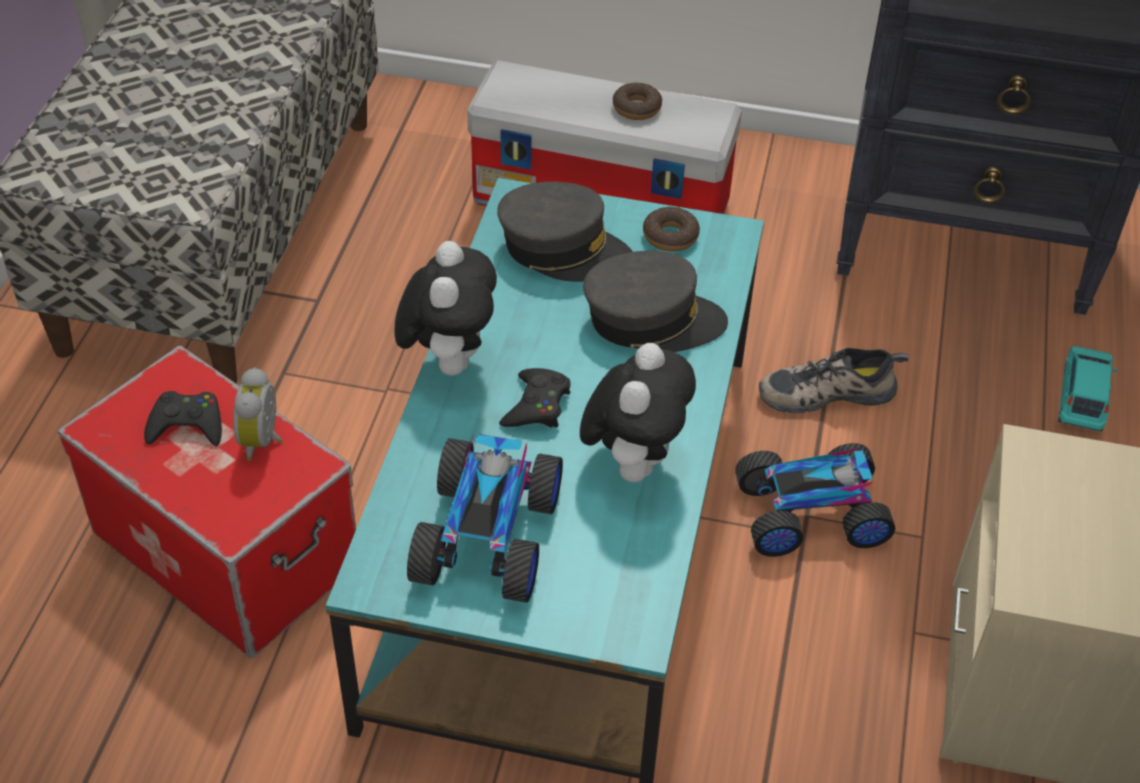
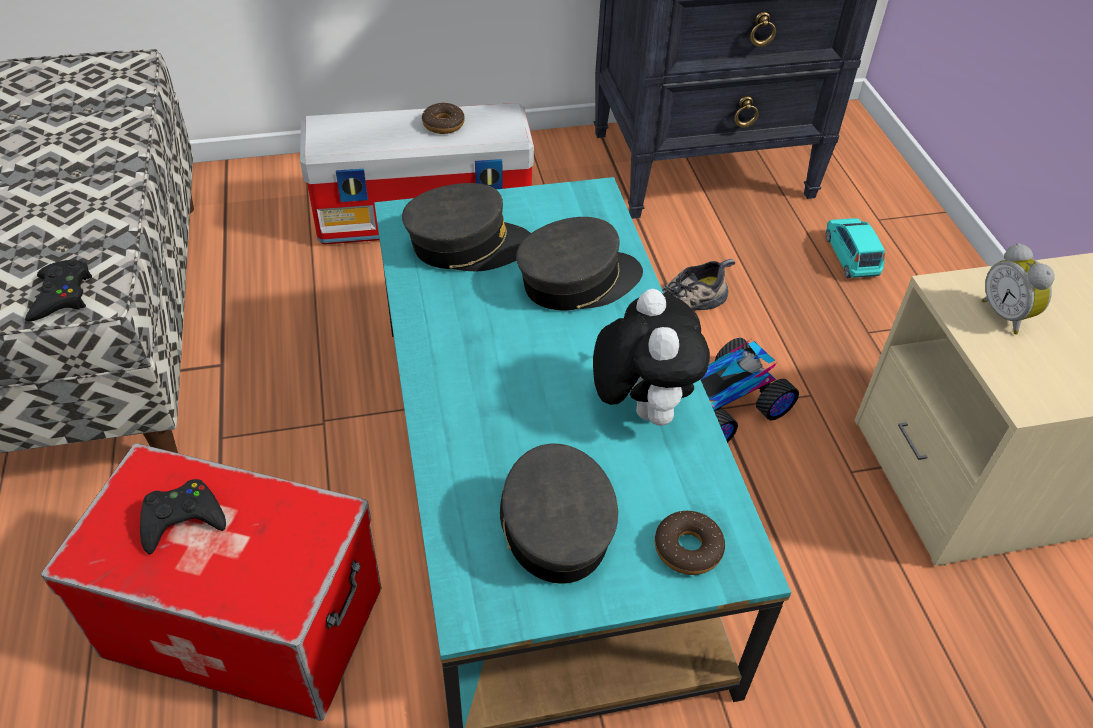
camera: 25 degrees left, 0 degrees up
(264, 441) = (270, 508): alarm clock -> alarm clock (1006, 315)
(449, 360) = (423, 371): plush toy -> none
(485, 536) = (553, 523): toy car -> grey cap
(536, 405) = (526, 386): black game controller -> black game controller (61, 295)
(670, 236) = (549, 209): donut -> donut (688, 549)

